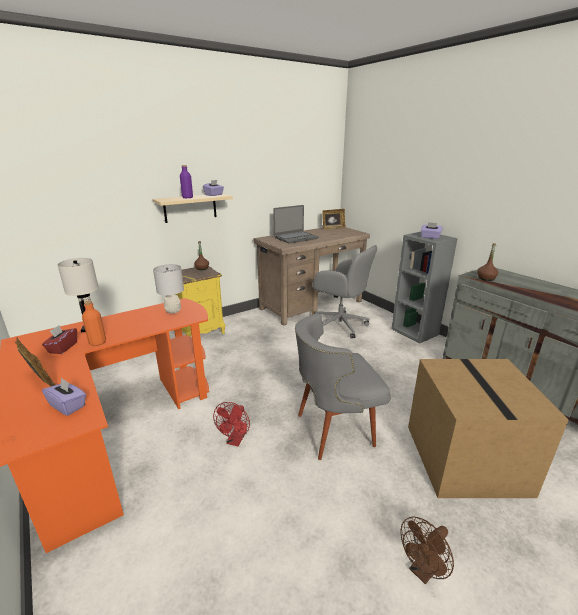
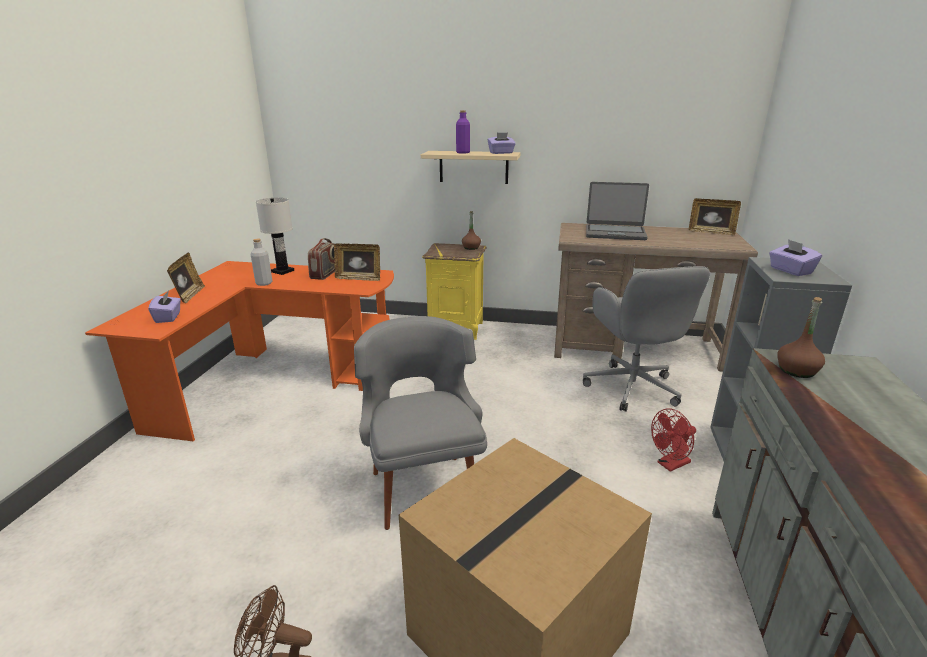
camera: 45 degrees right, 0 degrees up
(62, 348) = (241, 279): red tissue box -> none
(97, 342) = (264, 283): orange bottle -> grey bottle
(137, 317) = (325, 274): none -> radio
(173, 311) = (359, 278): grey table lamp -> picture frame
(235, 440) = (330, 440): red fan -> red fan (670, 465)
(335, 430) = (423, 491): grey chair -> grey chair turned 45 degrees clockwise

